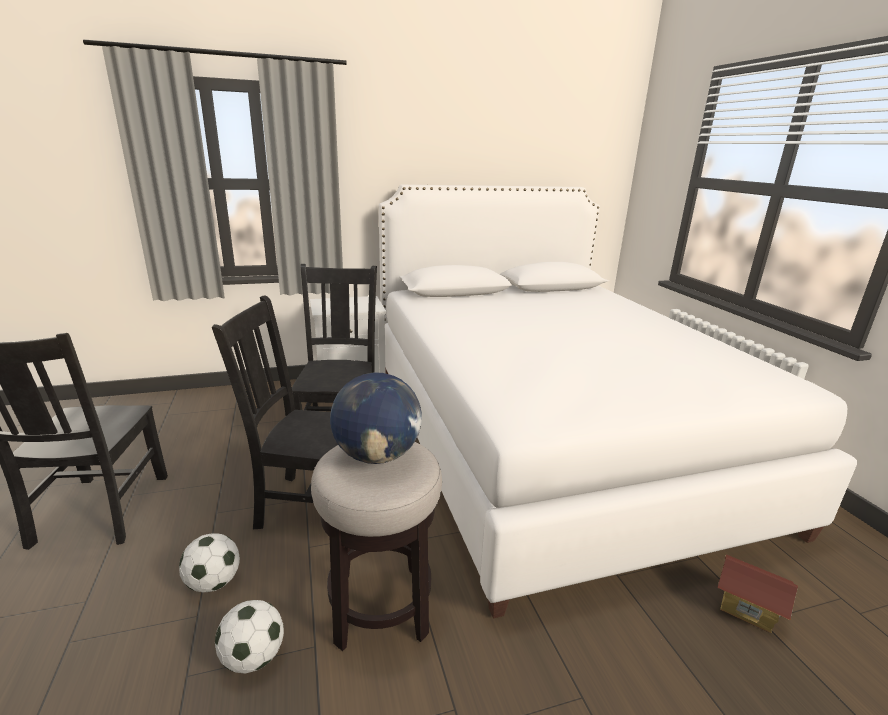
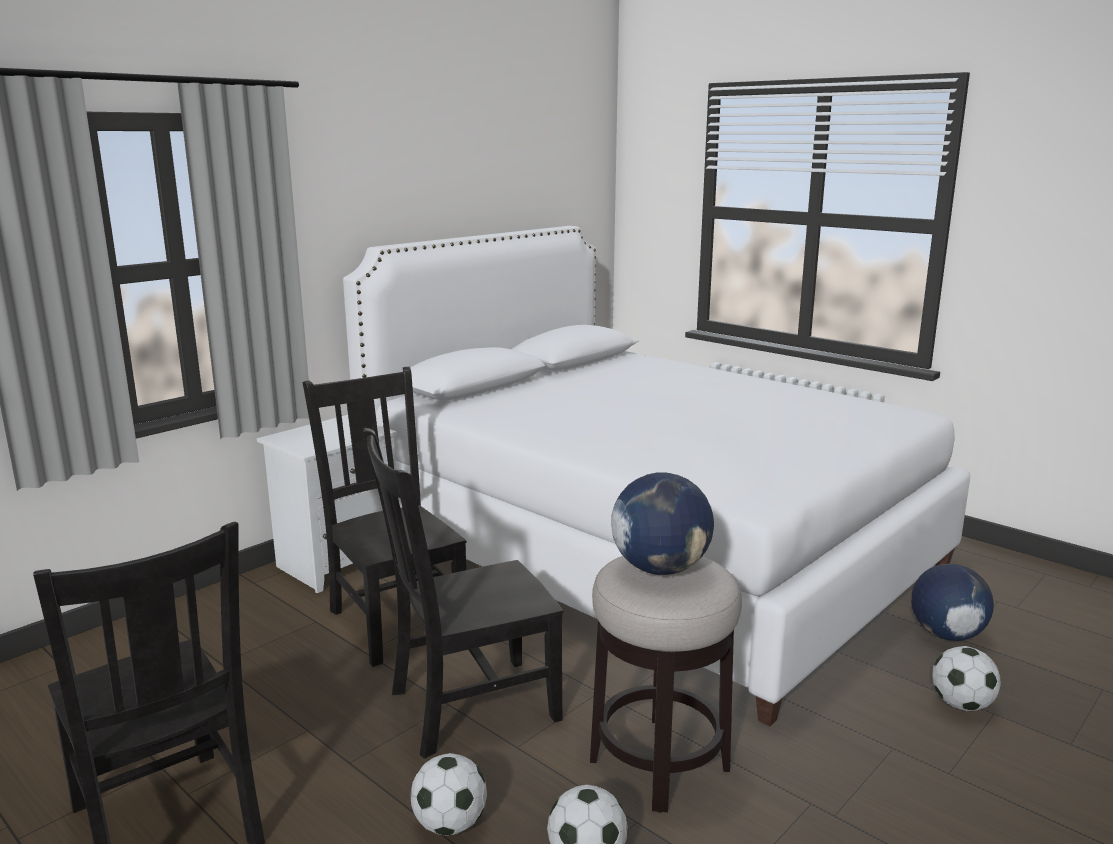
camera: 30 degrees left, 5 degrees down
(696, 689) = (961, 705): none -> football
(747, 608) = (946, 635): toy house -> globe

